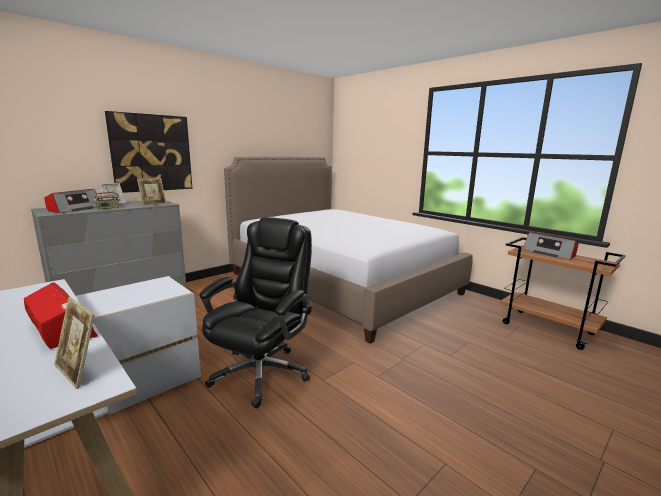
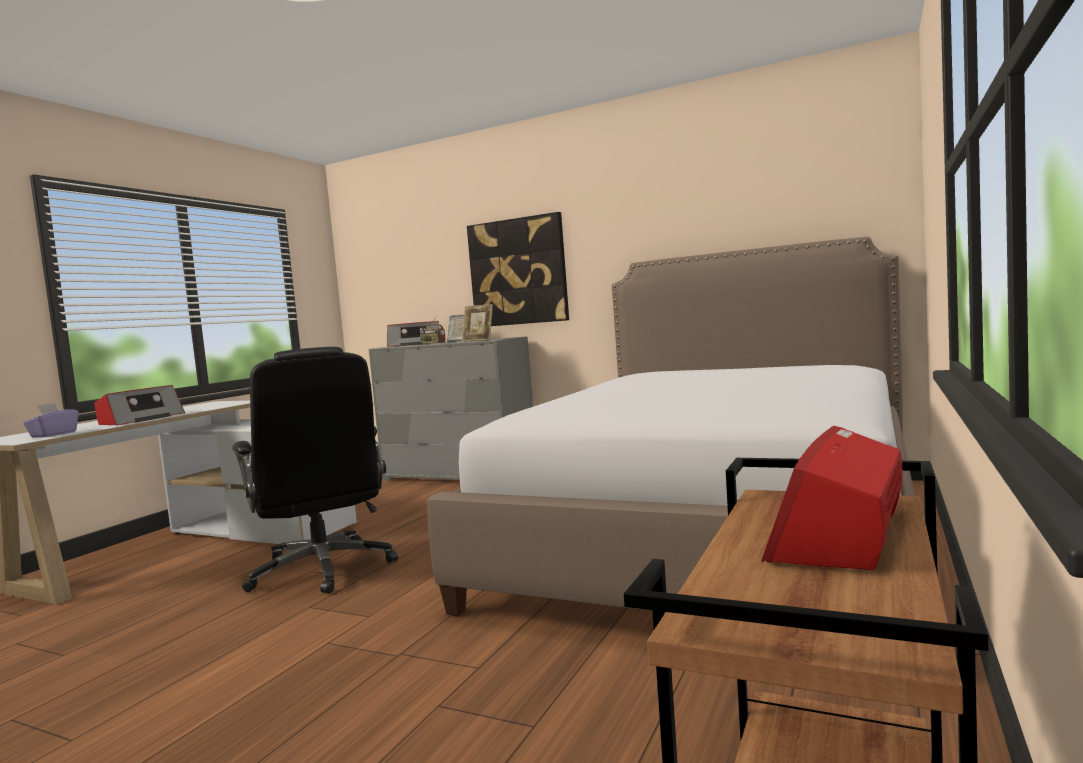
camera: 70 degrees right, 10 degrees down
(79, 371) = (53, 434): picture frame -> purple tissue box
(261, 372) = (322, 570): black office chair -> black office chair turned 60 degrees clockwise

